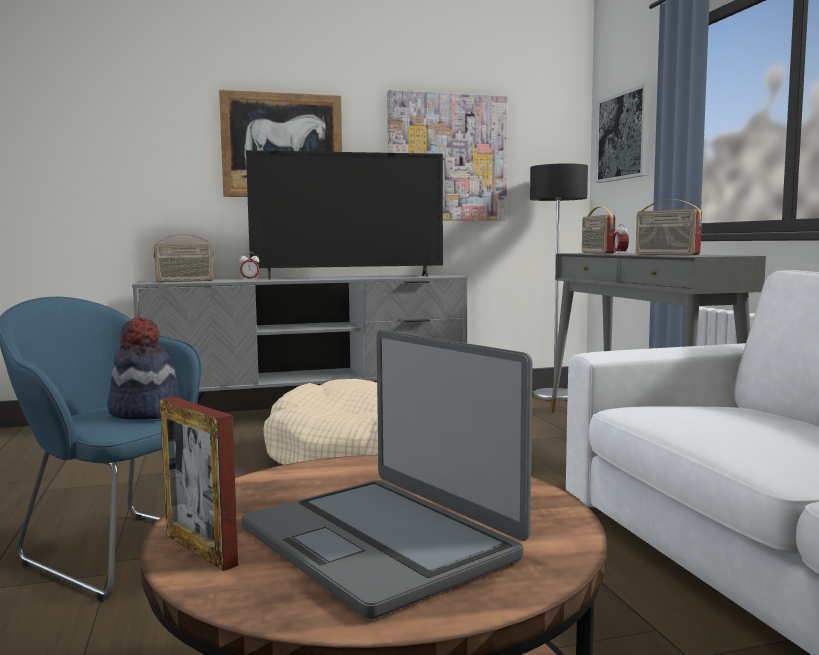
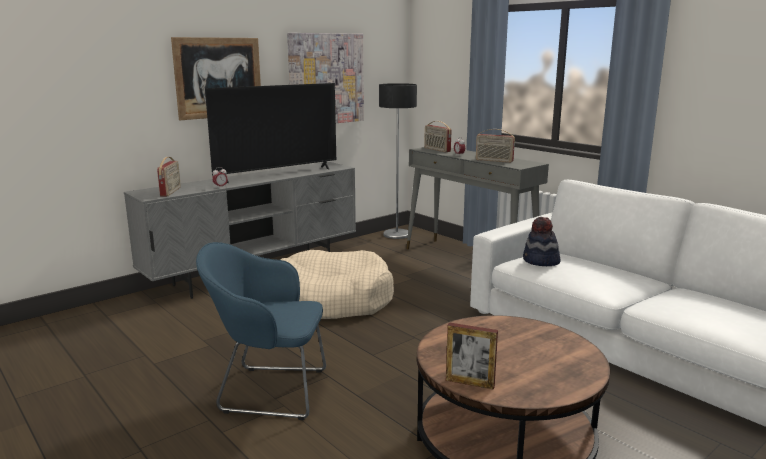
camera: 25 degrees left, 10 degrees up
(145, 413) = (288, 311): hat -> hat (540, 261)
(185, 281) = (171, 192): radio -> radio turned 45 degrees counterclockwise
(381, 542) = (527, 364): laptop -> none
(624, 136) = (438, 65): picture -> none

